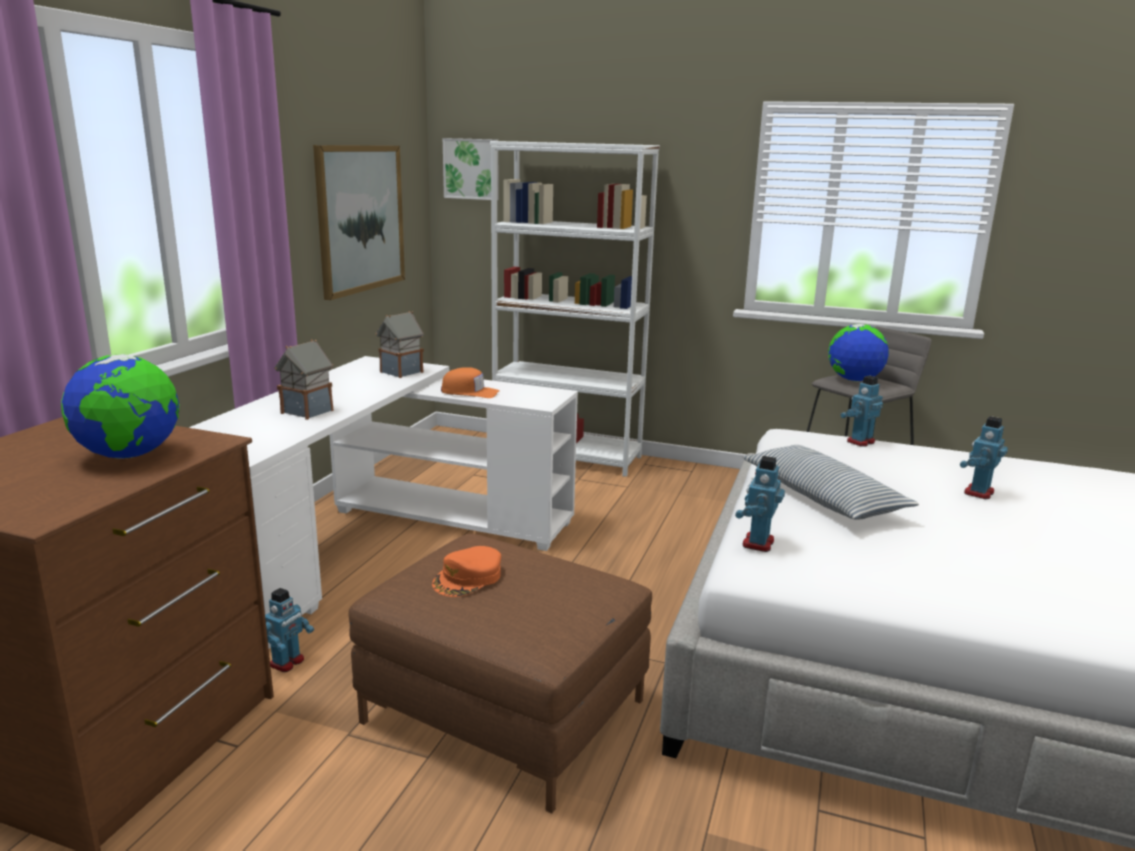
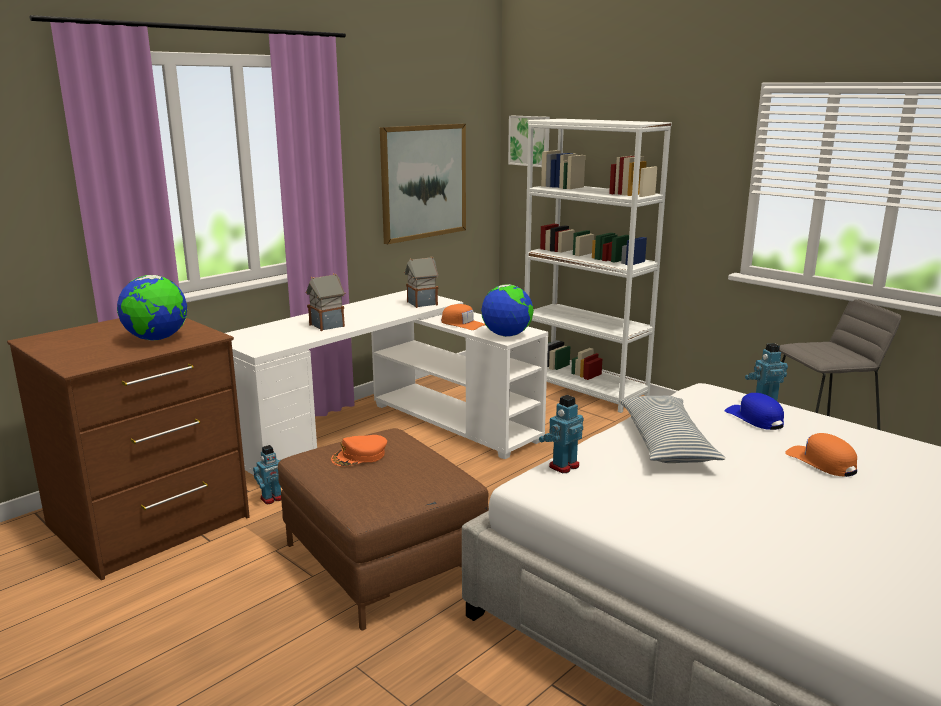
camera: 25 degrees right, 0 degrees up
(854, 380) = (818, 349): globe -> globe (507, 335)
(873, 458) = (754, 418): none -> blue cap
(978, 492) = (821, 462): toy robot -> orange cap

